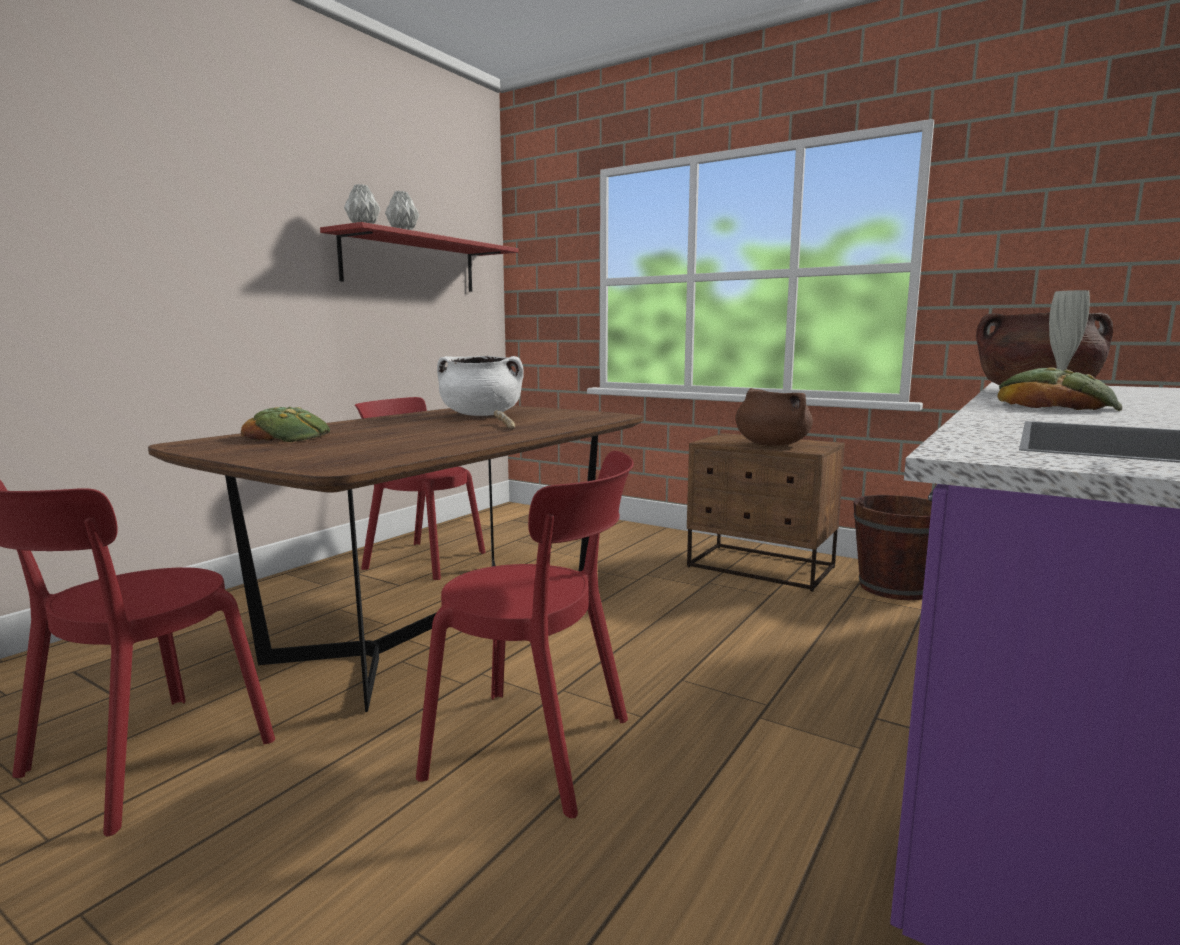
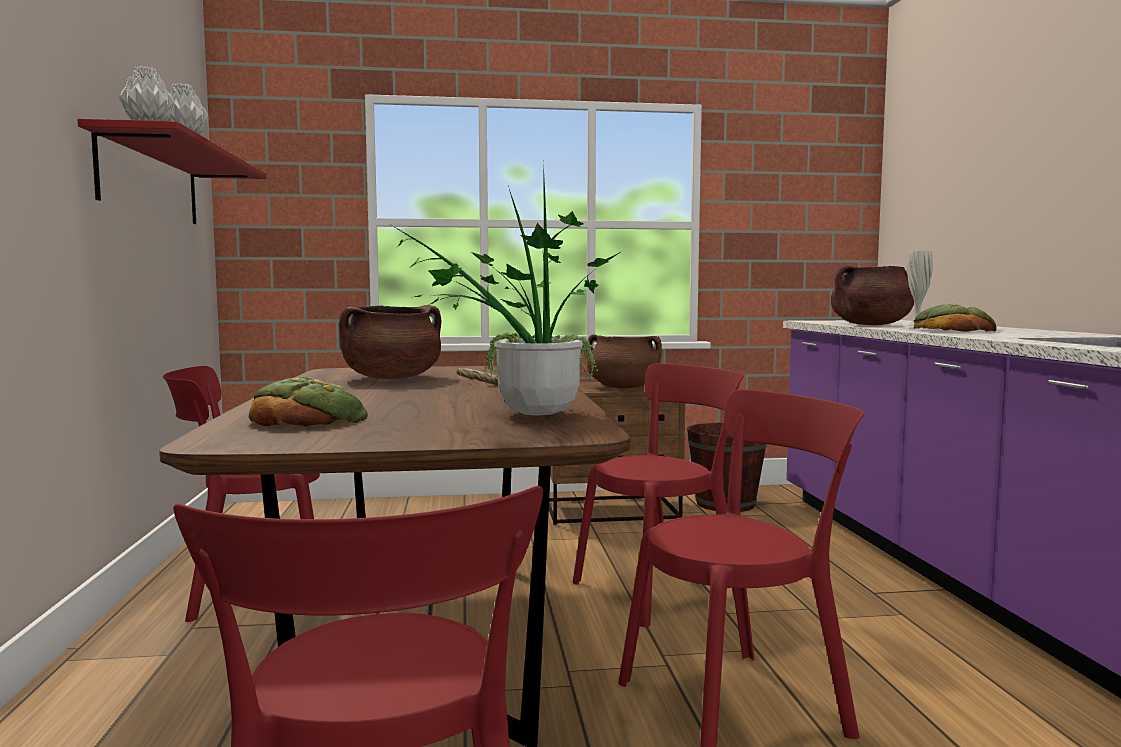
camera: 40 degrees left, 5 degrees down
(390, 449) = (520, 414): none -> potted plant
(481, 415) = (392, 378): white cooking pot -> brown cooking pot
(668, 642) = (662, 589): none -> red chair

